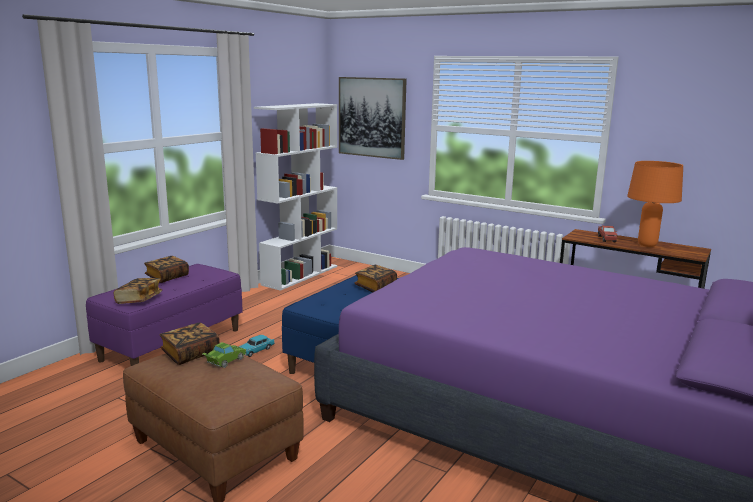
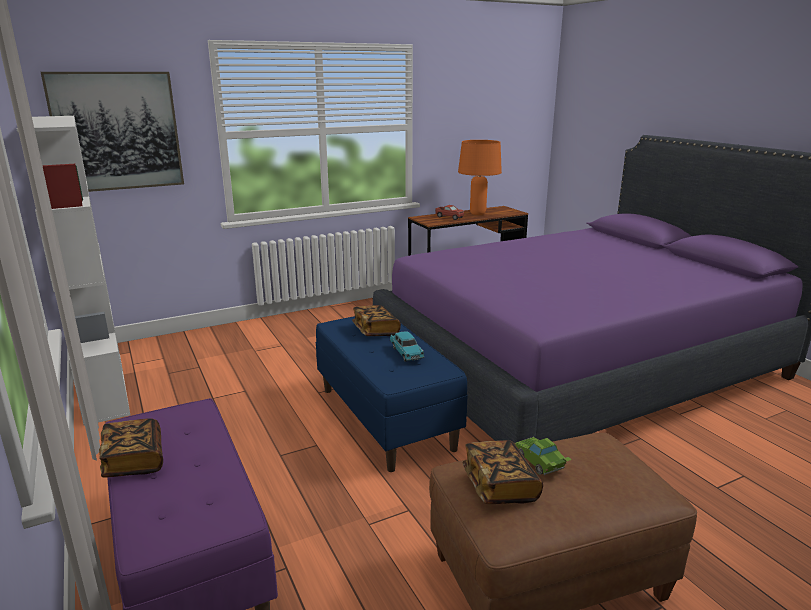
camera: 60 degrees left, 5 degrees up
(139, 300) = (215, 507): book -> none
(256, 350) = (302, 482): turquoise toy car -> turquoise toy car (406, 353)

